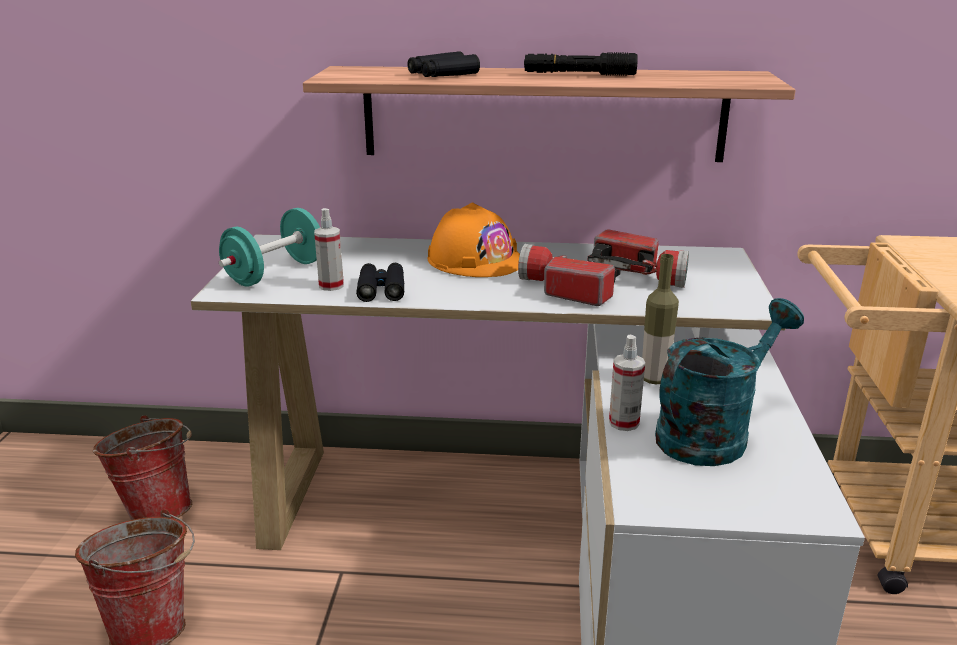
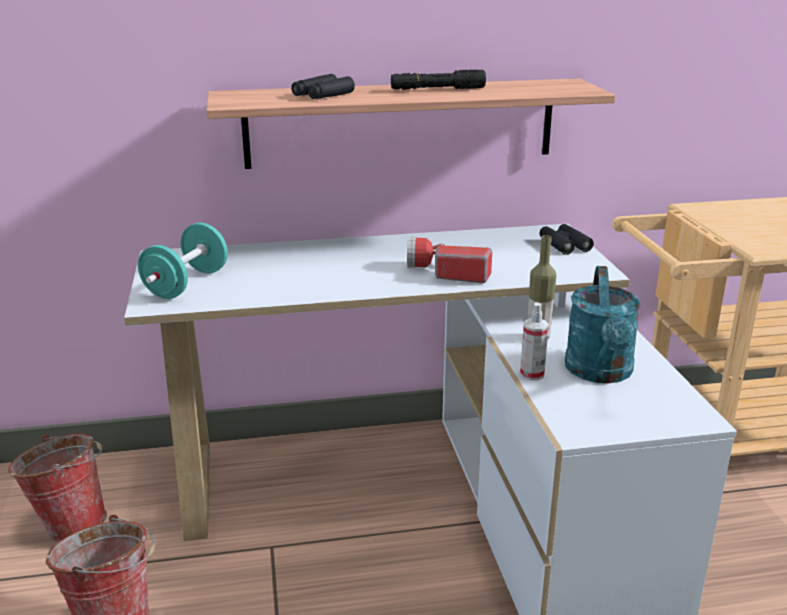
camera: 15 degrees left, 0 degrees up
(331, 286) = (246, 290): spray bottle -> none
(381, 289) = (293, 288): black binoculars -> black binoculars (564, 245)
(475, 260) = (358, 254): orange hard hat -> none
(639, 275) = (500, 254): flashlight -> none
(712, 433) = (600, 373): turquoise watering can -> turquoise watering can turned 150 degrees clockwise

